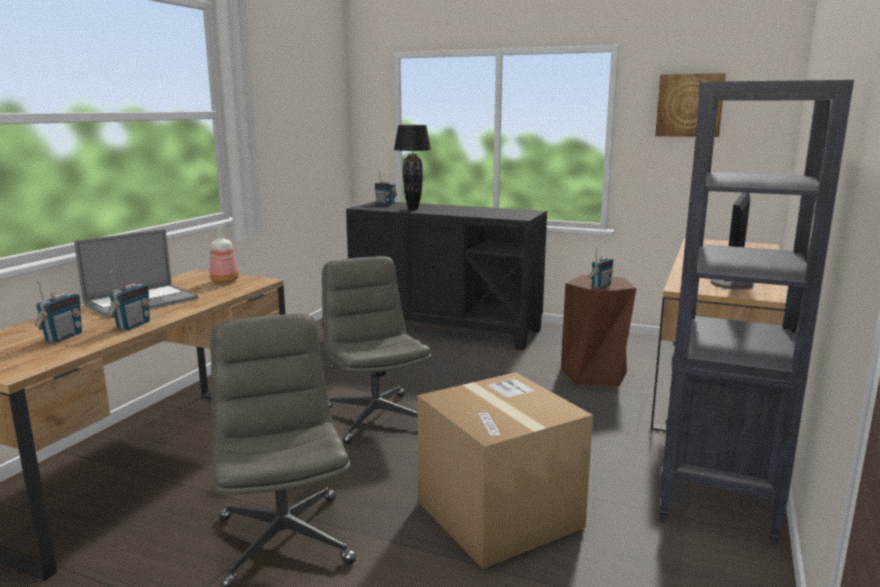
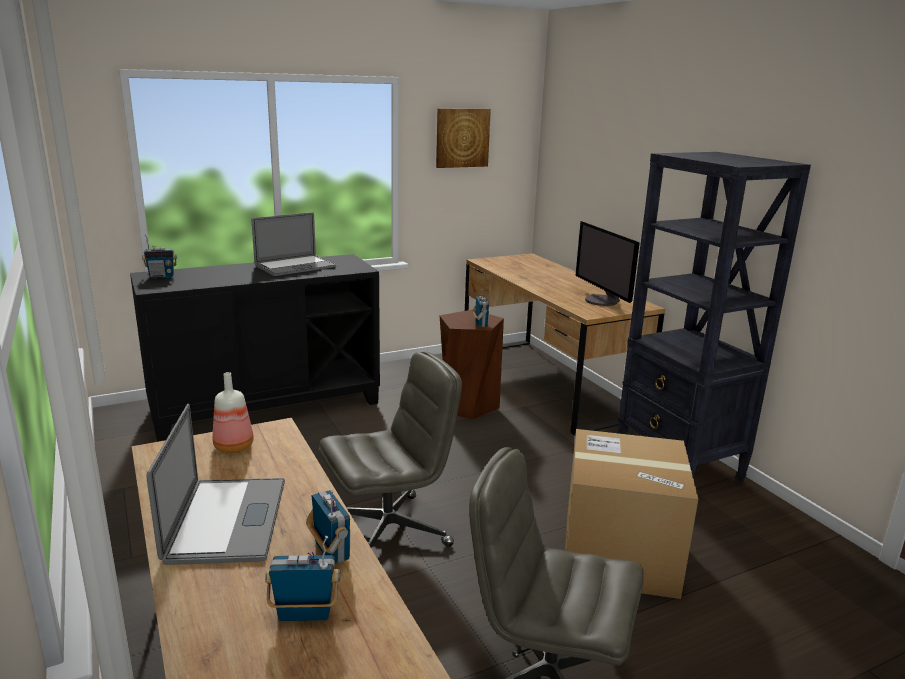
camera: 50 degrees left, 5 degrees up
(63, 337) = (305, 614): radio -> radio turned 60 degrees counterclockwise
(375, 417) = (389, 531): grey office chair -> grey office chair turned 135 degrees clockwise
(413, 209) = (220, 278): black table lamp -> none
(479, 210) = (295, 266): none -> laptop

